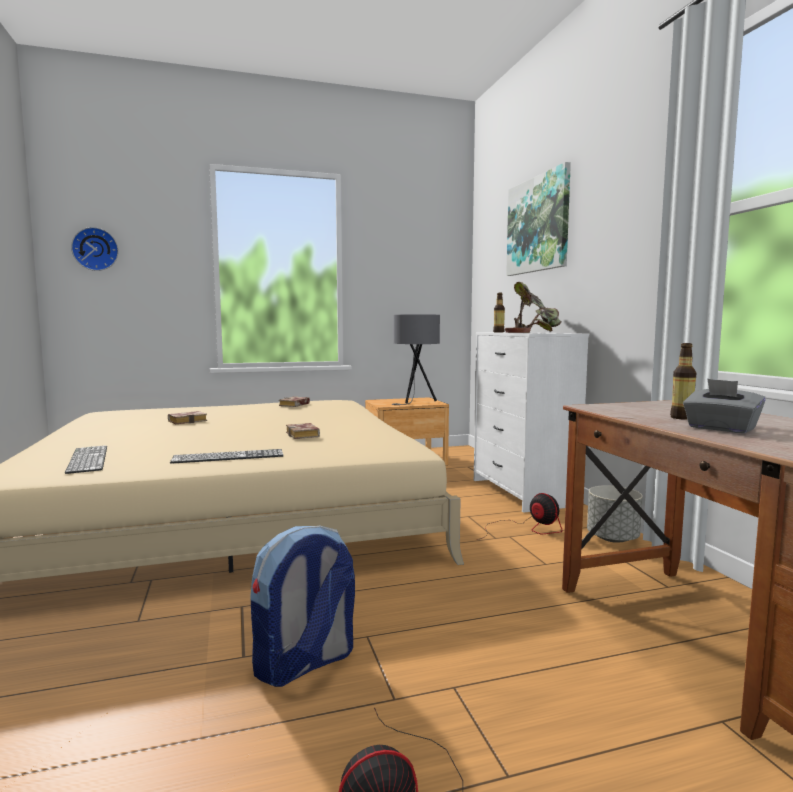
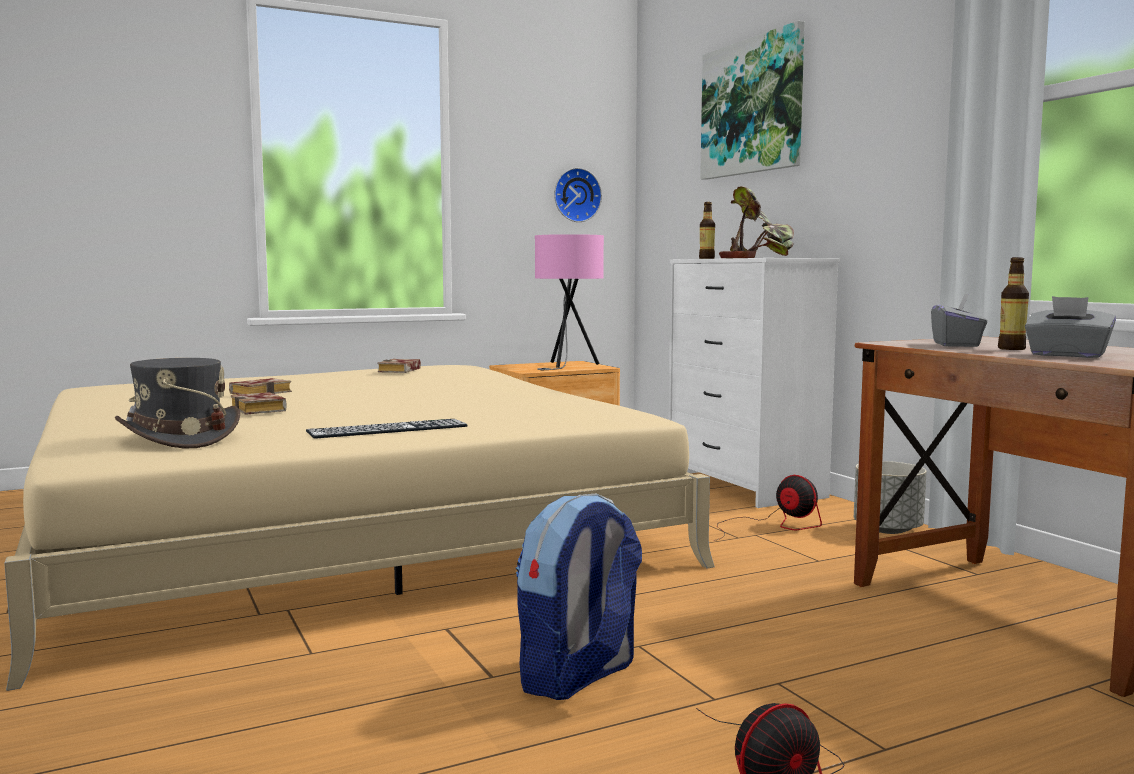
camera: 10 degrees left, 0 degrees up
(88, 459) = (179, 438): keyboard -> grey hat
(96, 249) = (64, 125): wall clock -> wall clock (576, 195)
(304, 435) = (462, 404): book -> book (261, 410)
(414, 402) = (567, 366): grey table lamp -> pink table lamp
(641, 411) = (957, 345): none -> grey tissue box

